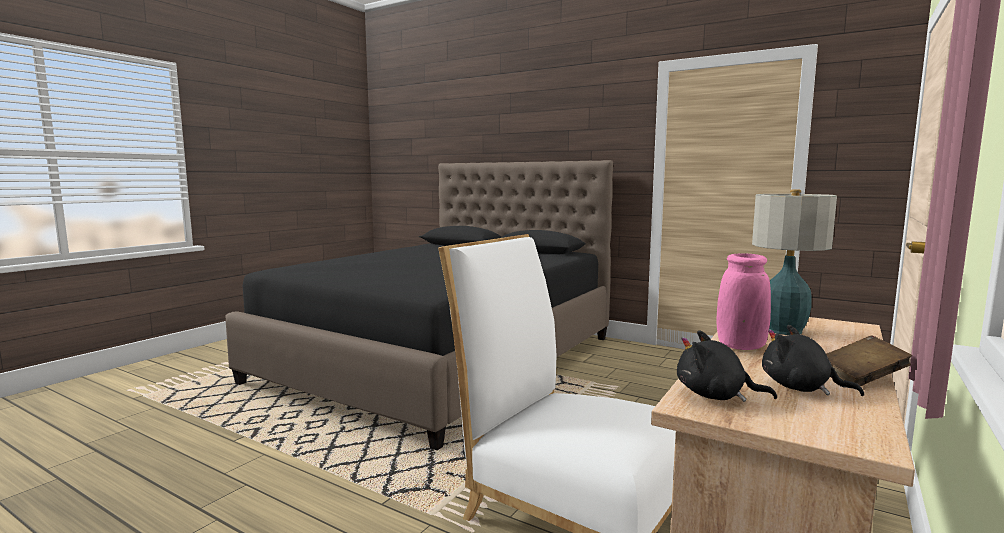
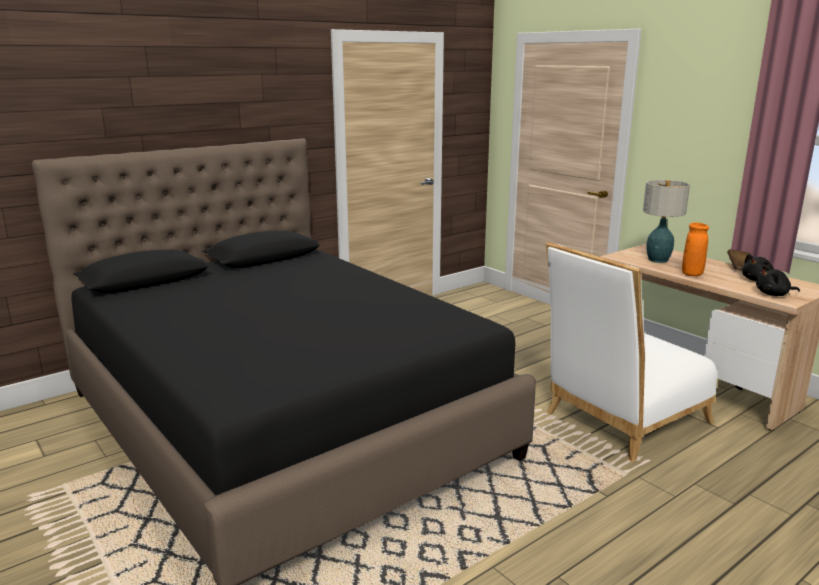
camera: 70 degrees left, 10 degrees up
(715, 396) = (774, 294): black plush toy -> black plush toy turned 45 degrees clockwise
(740, 347) = (692, 274): pink vase -> orange vase

